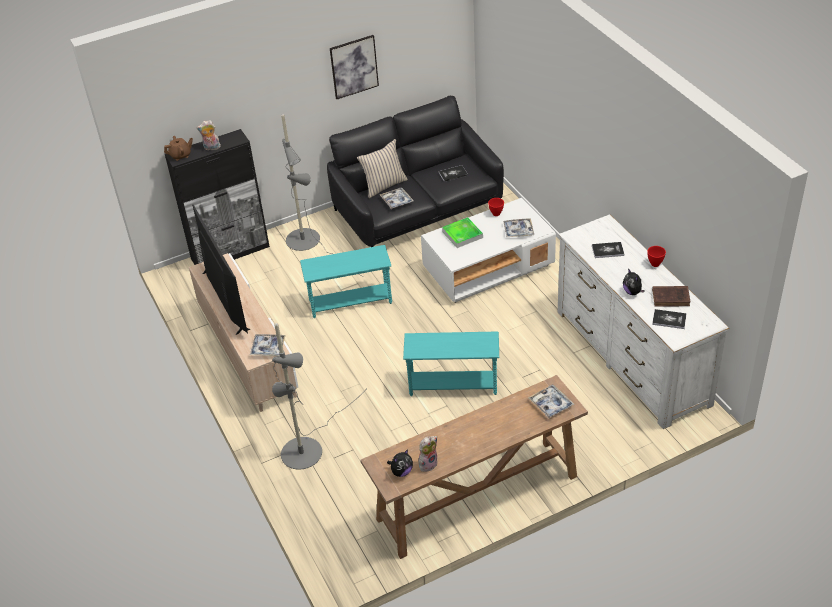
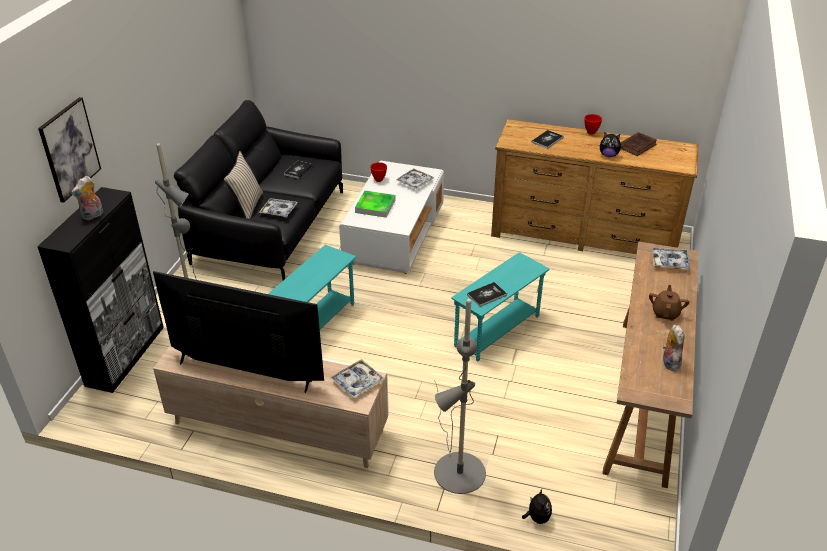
camera: 50 degrees left, 5 degrees down
(181, 155) = (63, 238): brown teapot -> brown teapot (665, 313)
(354, 66) = (175, 82): picture -> picture (69, 149)
(401, 471) = (662, 383): plush toy -> plush toy (537, 518)
(632, 357) = (583, 235): white dresser -> brown dresser
(669, 319) = (659, 158): book -> book (487, 295)

